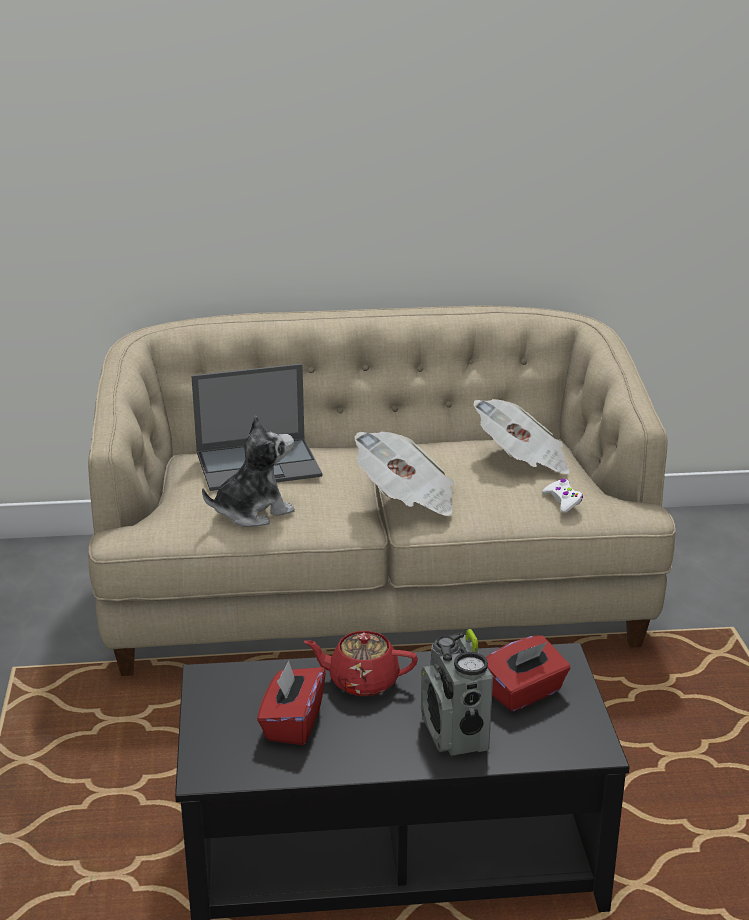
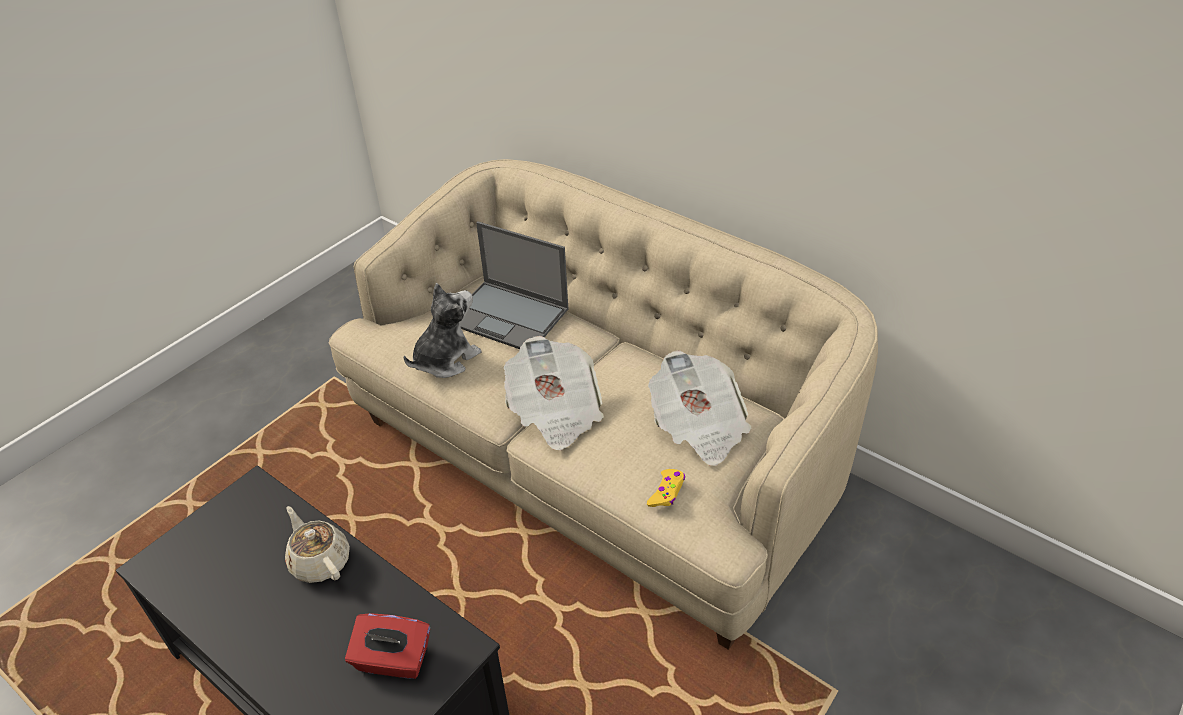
camera: 45 degrees right, 15 degrees up
(252, 511) = (445, 359): plush toy -> plush toy turned 60 degrees counterclockwise
(292, 723) = (238, 564): red tissue box -> none
(362, 681) = (320, 561): red teapot -> beige teapot
(455, 733) = (302, 657): radio -> none
(563, 501) = (667, 492): white game controller -> yellow game controller

